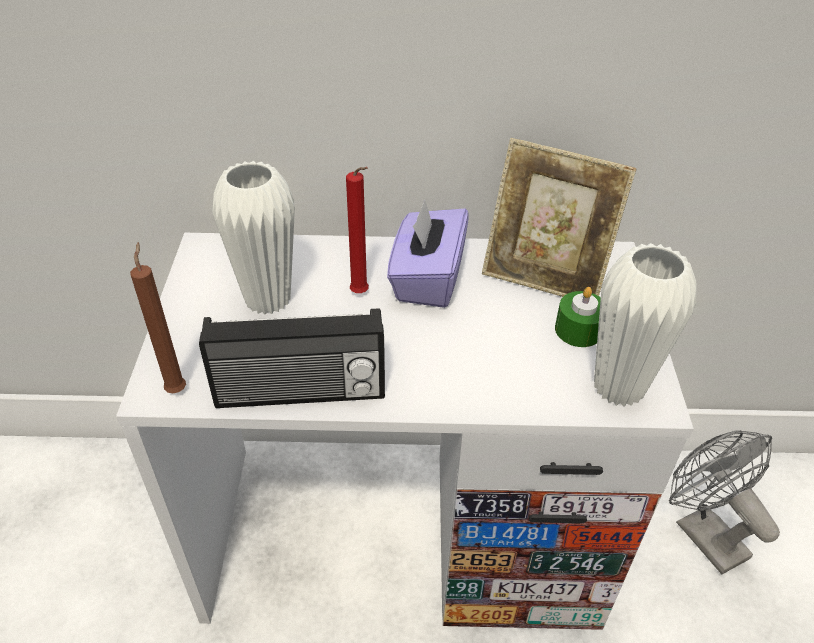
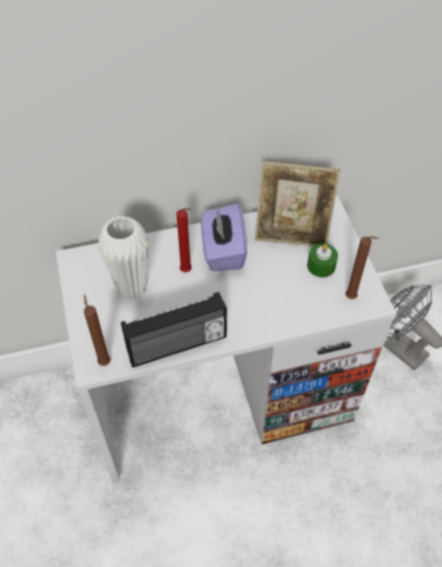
camera: 15 degrees left, 10 degrees up
(619, 387) = (352, 298): white vase -> brown candle

